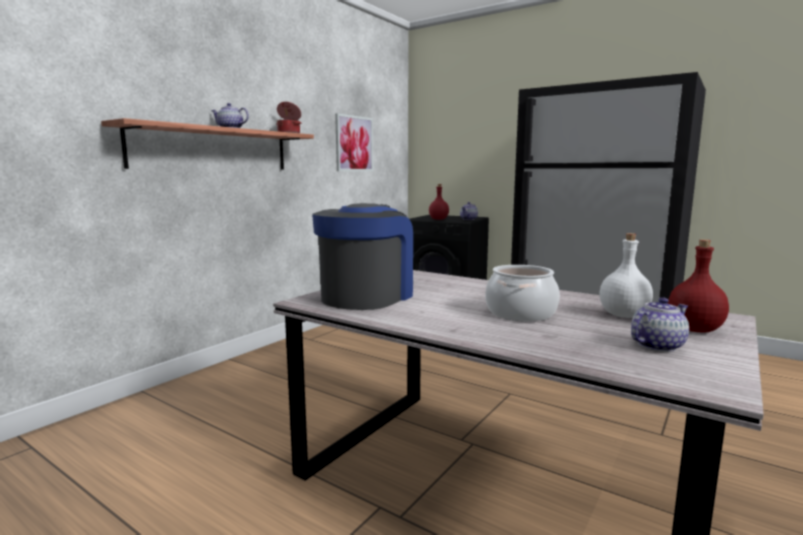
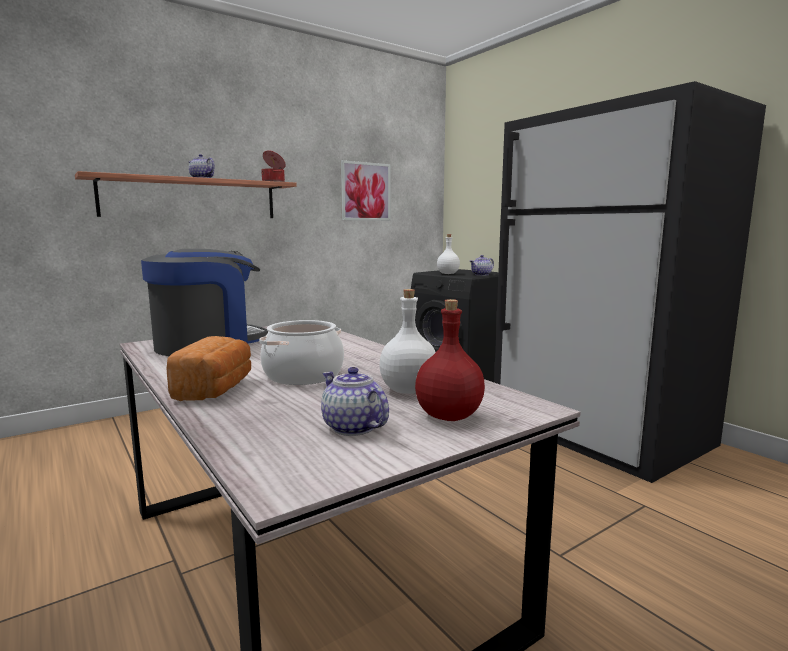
camera: 20 degrees right, 0 degrees up
(439, 219) = (448, 274): red bottle -> white bottle
(483, 332) = (216, 389): none -> bread
(657, 345) = (352, 427): teapot -> teapot turned 120 degrees counterclockwise

